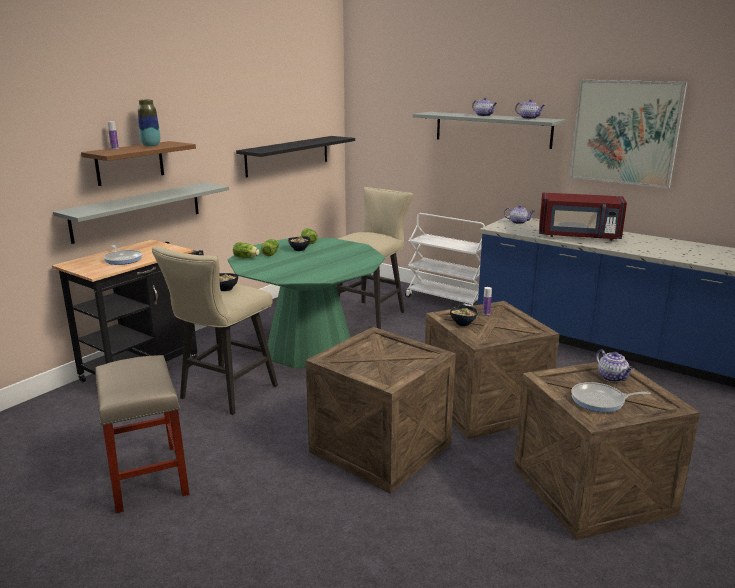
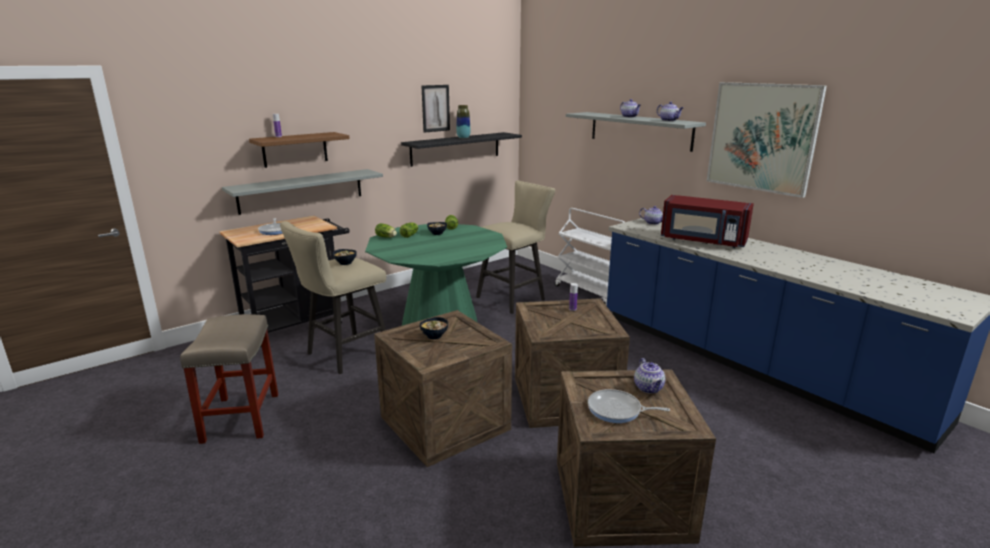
camera: 15 degrees right, 0 degrees up
(151, 145) = (311, 135): vase -> vase (463, 137)
(268, 111) = (435, 108): none -> picture
(463, 323) = (543, 316): bowl -> bowl (435, 336)

